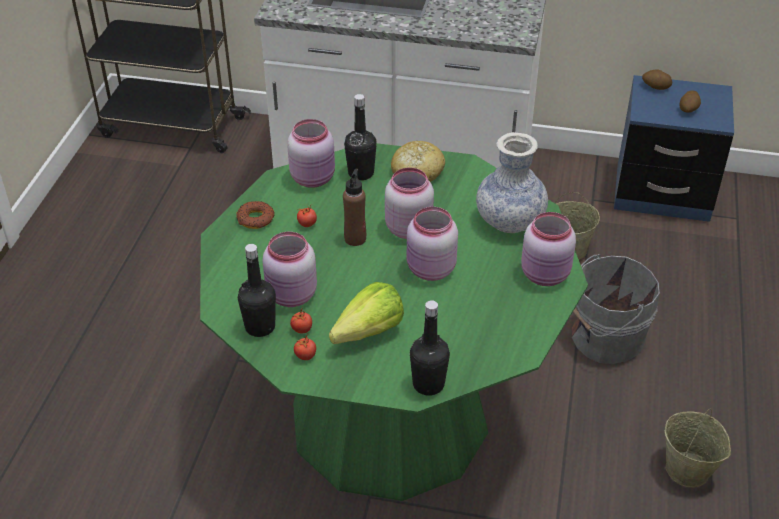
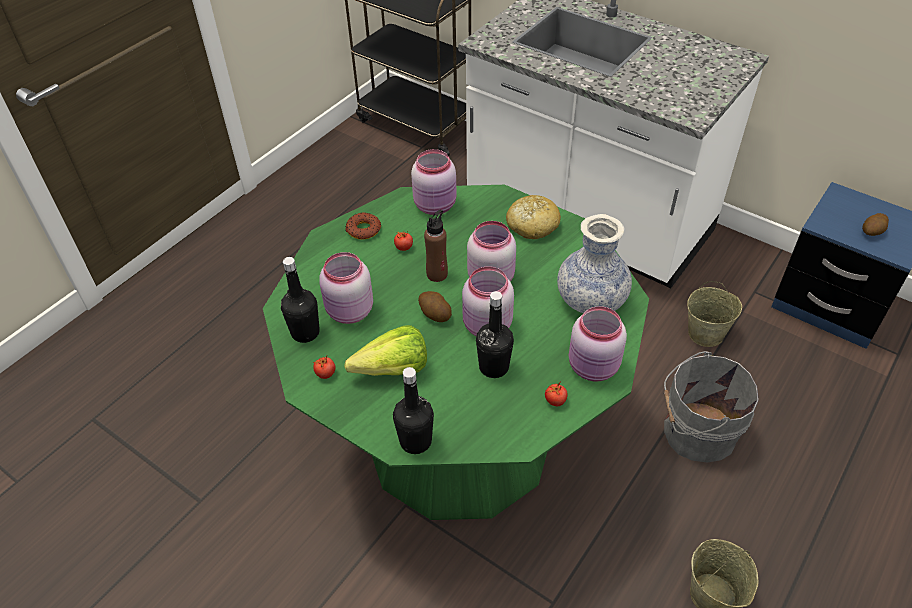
camera: 25 degrees right, 5 degrees up
(301, 329) = (338, 347): tomato -> tomato (555, 401)
(361, 173) = (480, 212): black bottle -> black bottle (494, 367)
(655, 87) = (848, 199): potato -> potato (434, 314)

